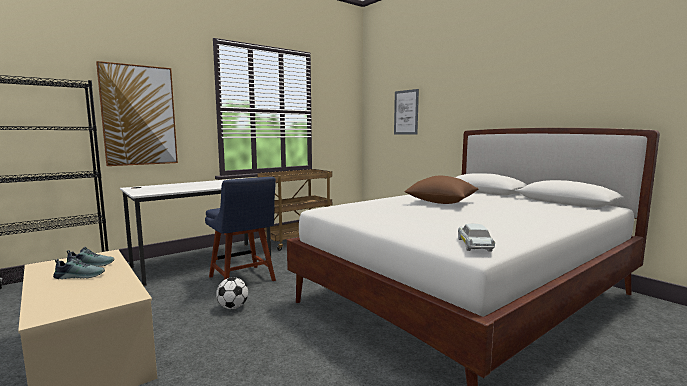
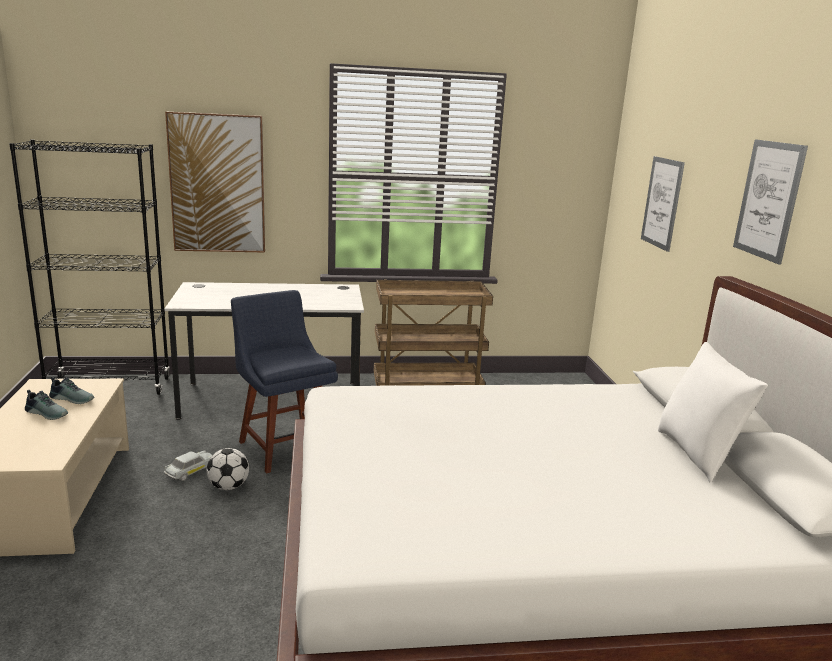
camera: 30 degrees right, 10 degrees up
(243, 279) = (284, 445): blue chair -> blue chair turned 150 degrees clockwise
(441, 202) = (530, 426): brown pillow -> none
(474, 245) = (361, 547): white toy car -> white toy car (190, 471)
(483, 90) = (768, 200): none -> picture
(516, 199) = (697, 454): none -> white pillow

